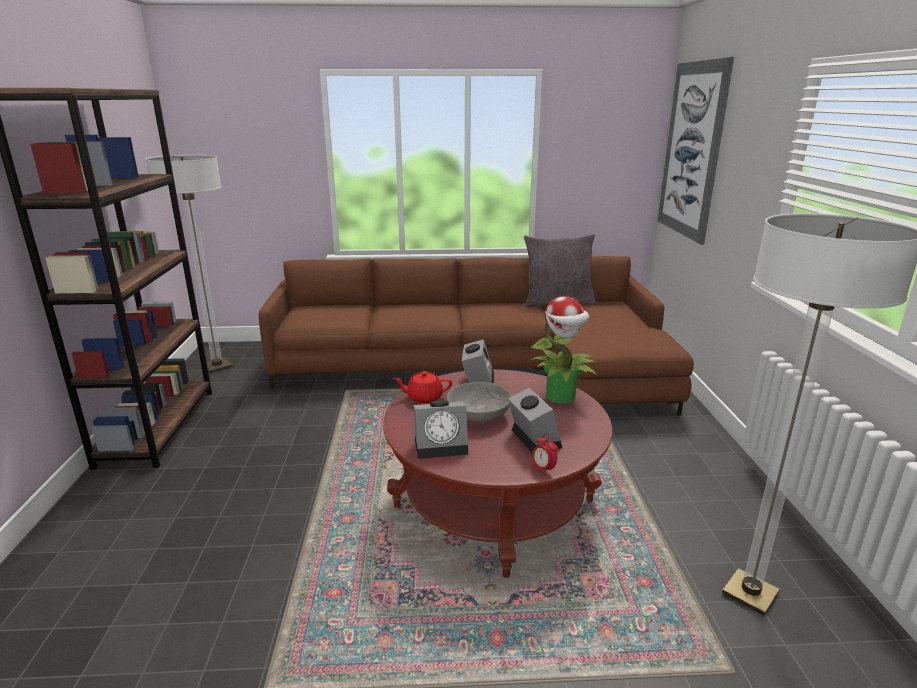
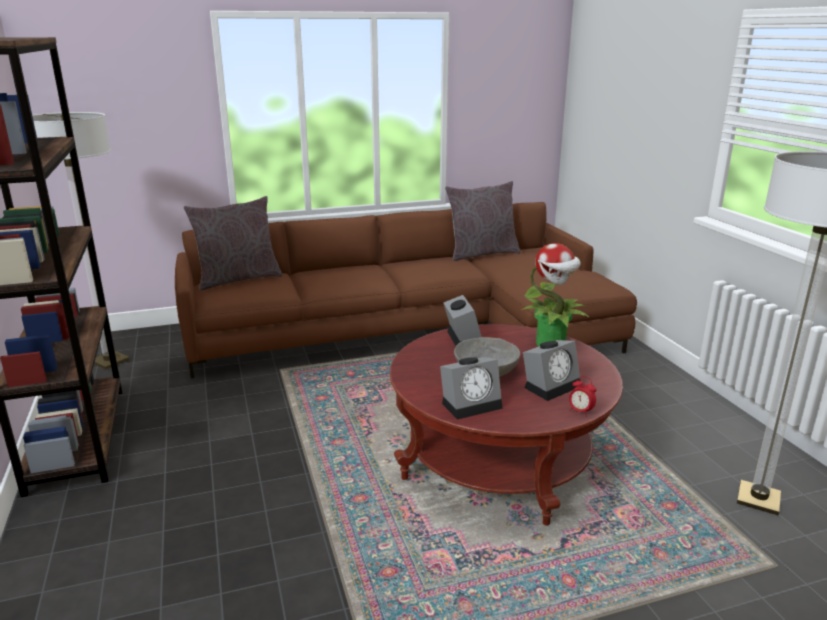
camera: 15 degrees left, 0 degrees up
(324, 306) = (238, 279): none -> grey pillow
(424, 397) = (420, 360): red teapot -> none
(532, 438) = (551, 385): alarm clock -> alarm clock turned 90 degrees clockwise
(691, 150) = (603, 94): picture -> none

